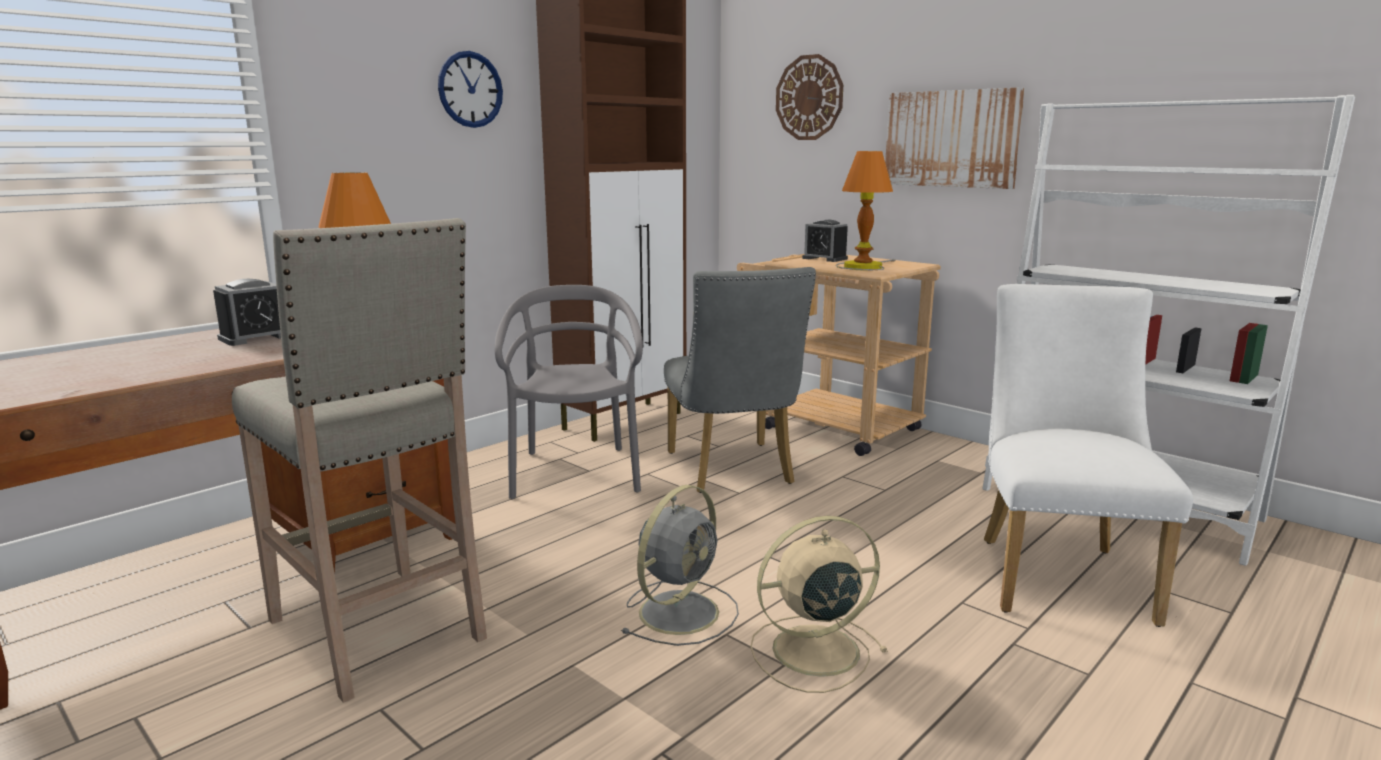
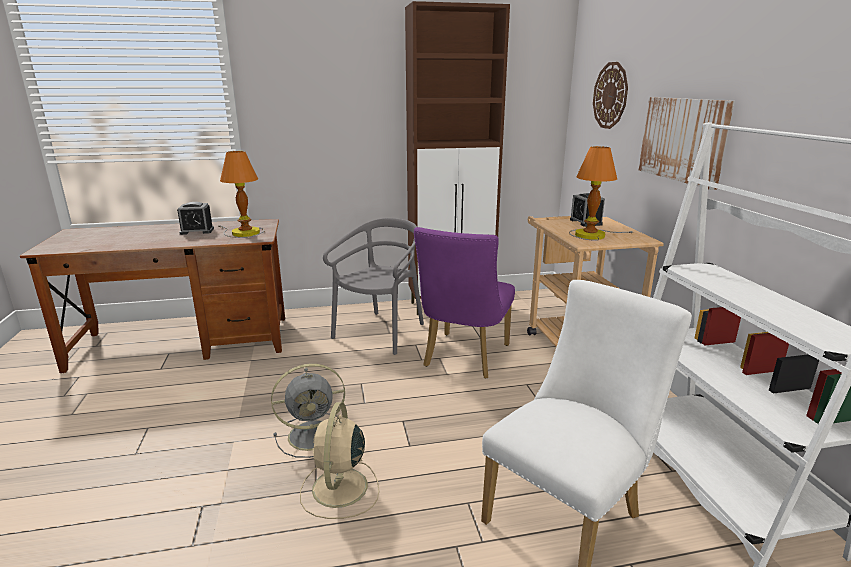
camera: 35 degrees right, 5 degrees up
(379, 631) = (193, 390): beige stool -> none
(470, 89) = (359, 95): wall clock -> none
(733, 471) = (463, 358): grey chair -> purple chair
(812, 651) = (339, 489): beige fan -> beige fan turned 105 degrees counterclockwise

